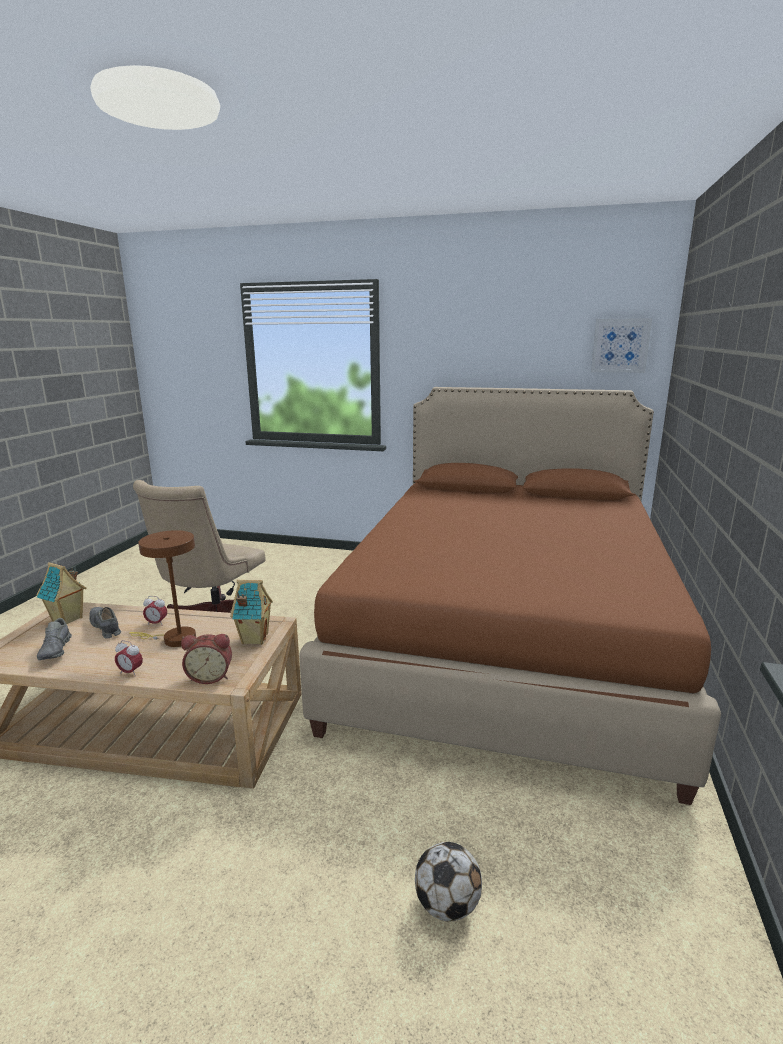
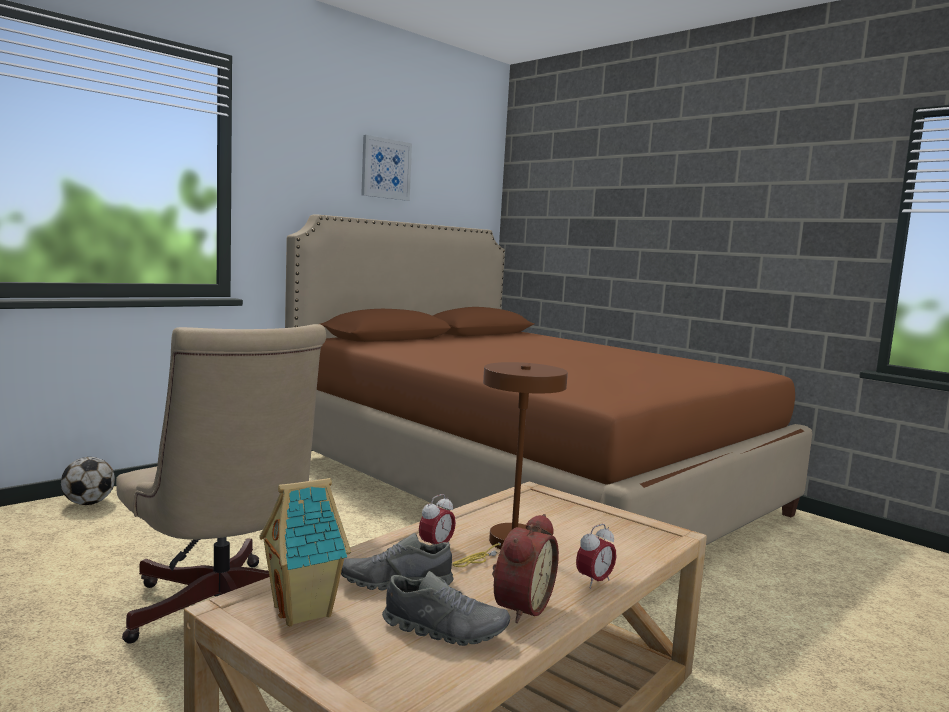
camera: 60 degrees left, 10 degrees down
(210, 676) = (648, 541): alarm clock -> alarm clock (519, 606)
(254, 638) = (565, 506): toy house -> none
(447, 905) = (883, 622): football -> football (88, 503)
(620, 345) = (469, 185): picture -> picture (385, 169)

